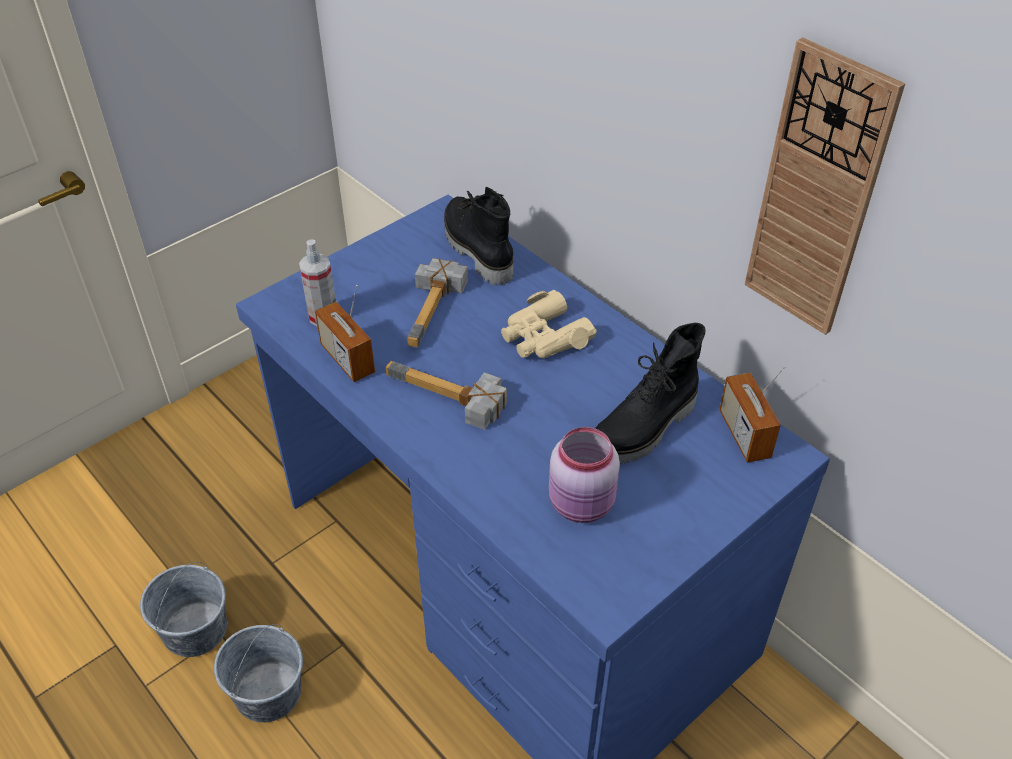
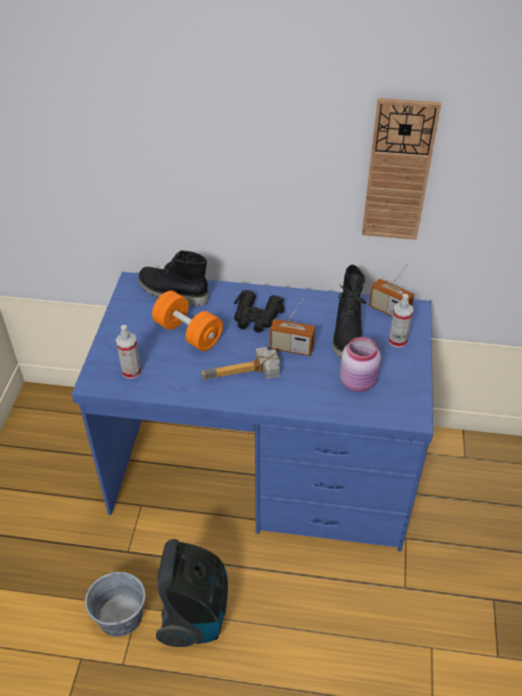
camera: 40 degrees left, 0 degrees up
(268, 692) = (195, 614): grey bucket -> vacuum cleaner
(347, 359) = (171, 385): radio -> radio (291, 348)
(438, 309) = (188, 333): hammer -> orange dumbbell
(544, 337) = (256, 317): beige binoculars -> black binoculars
(707, 484) = (397, 341): none -> spray bottle

